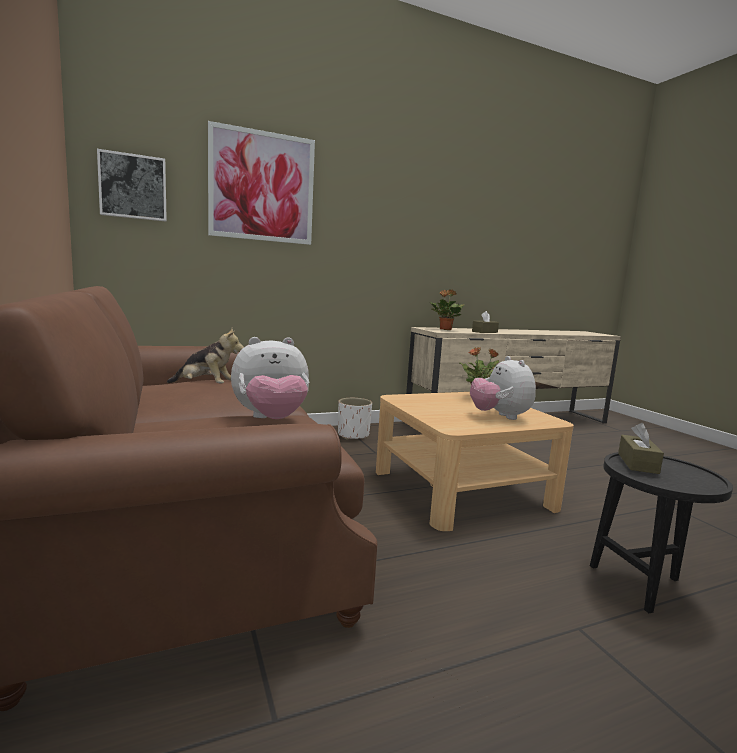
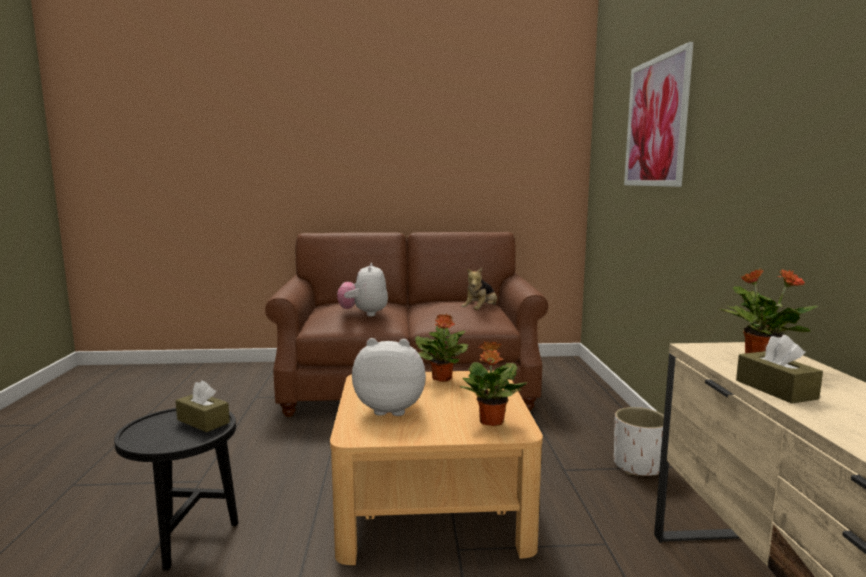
camera: 110 degrees right, 0 degrees up
(133, 187) = (604, 149): picture -> none
(419, 408) = (442, 378): none -> potted plant

